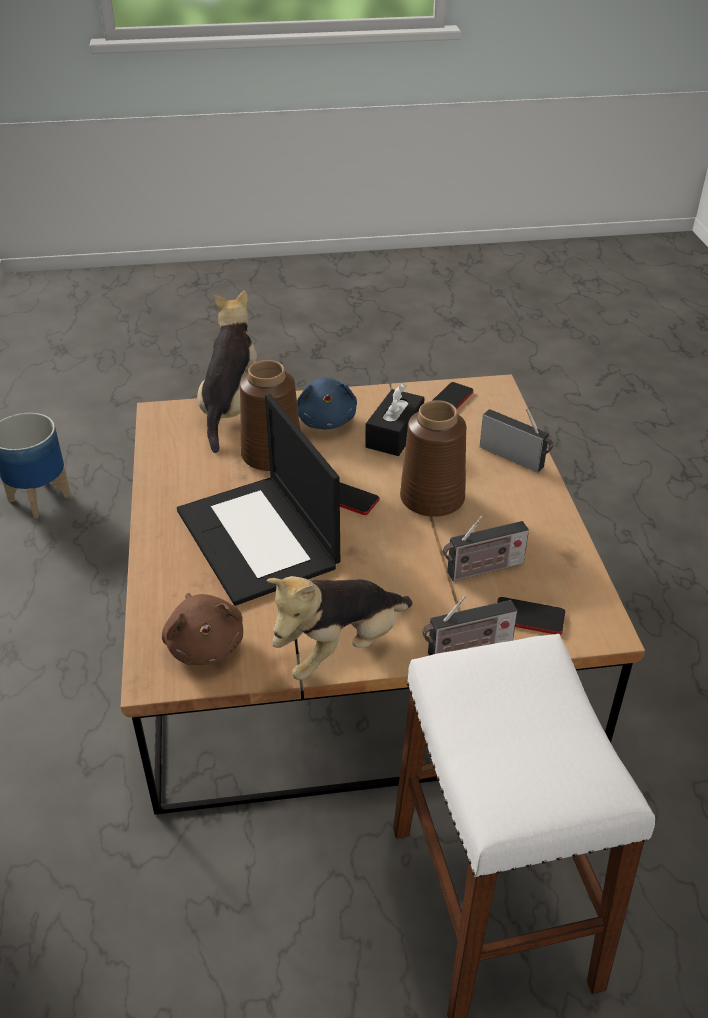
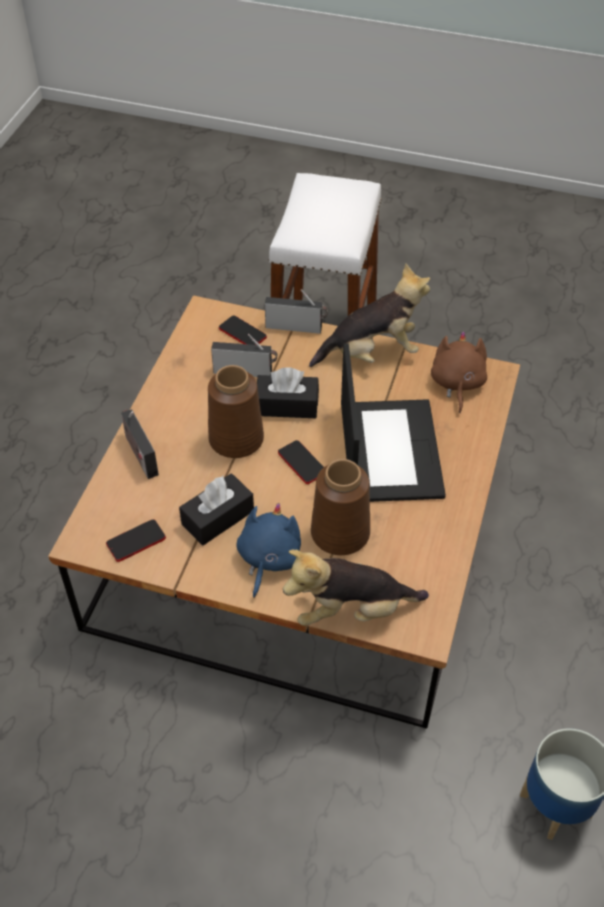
camera: 155 degrees left, 10 degrees up
(232, 409) = (351, 610): plush toy -> plush toy turned 45 degrees clockwise
(404, 548) = (287, 405): none -> black tissue box

